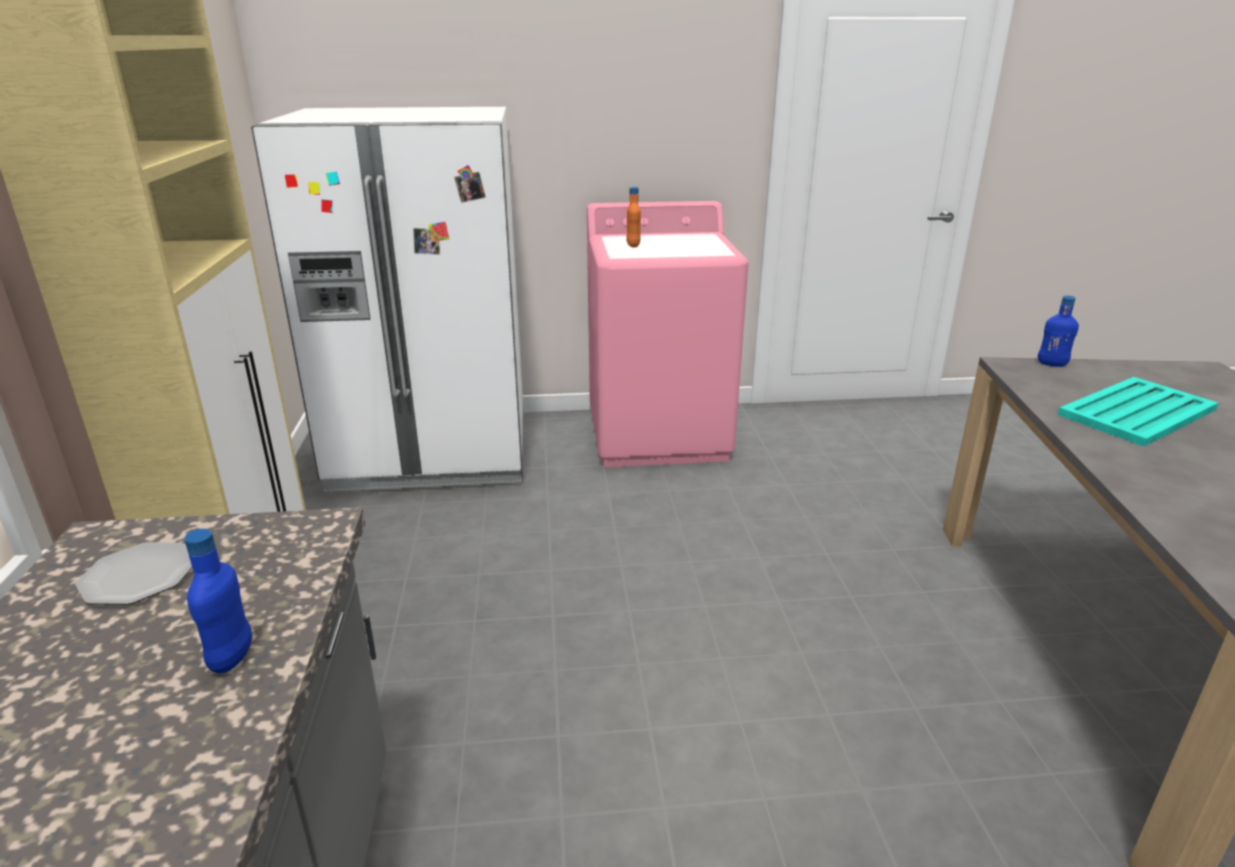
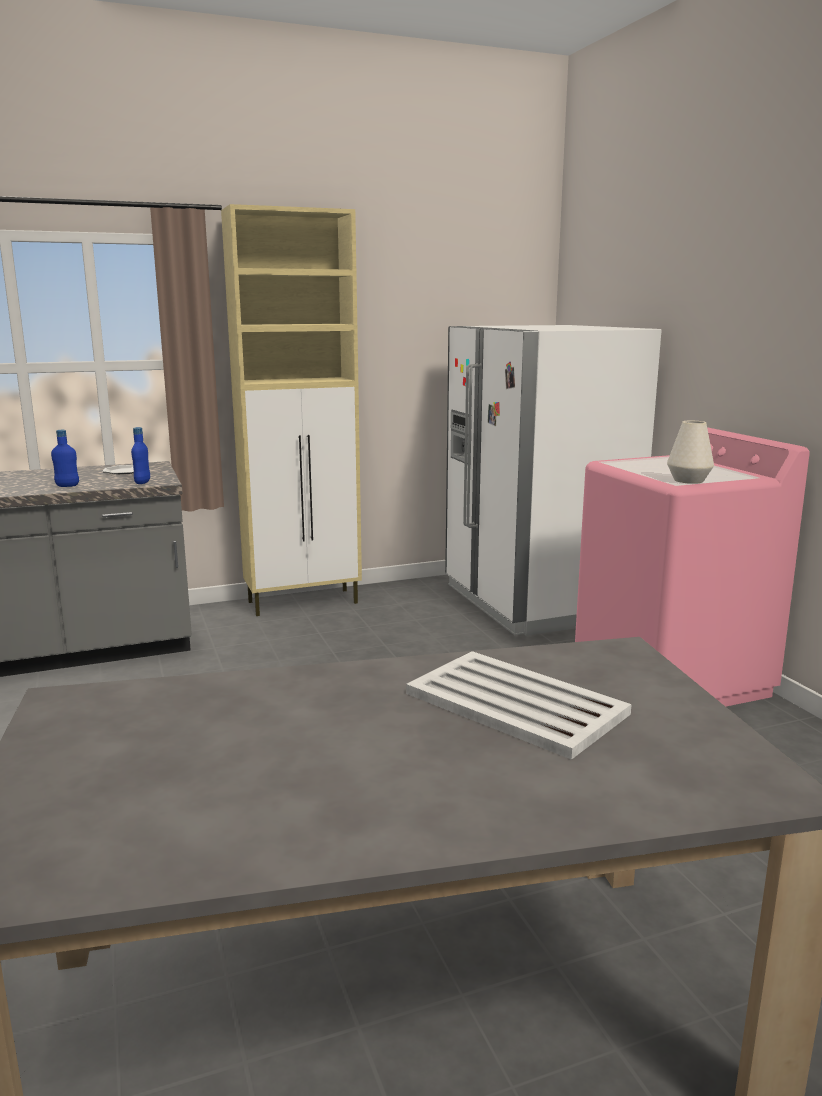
camera: 75 degrees right, 10 degrees down
(633, 245) = (656, 463): orange bottle -> none
(718, 249) = (688, 480): none -> white vase
(1051, 364) = (657, 672): blue bottle -> blue bottle (142, 482)
(1138, 412) = (517, 704): turquoise tray -> white tray

